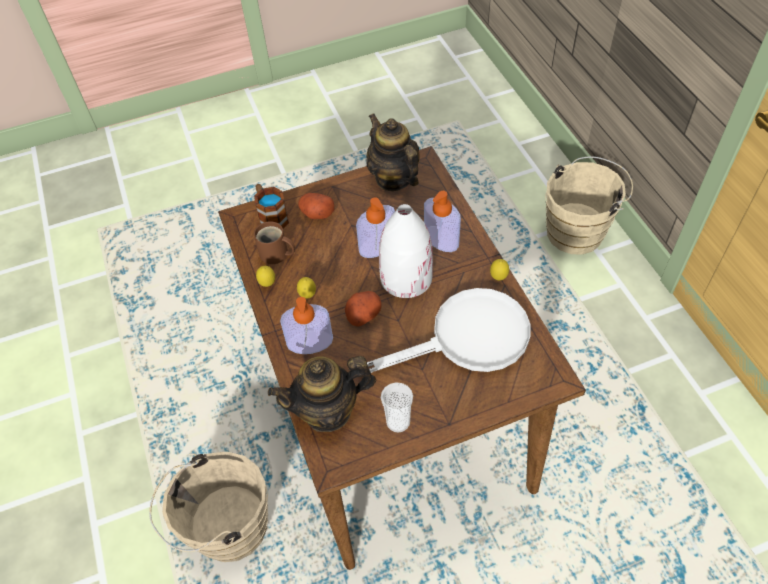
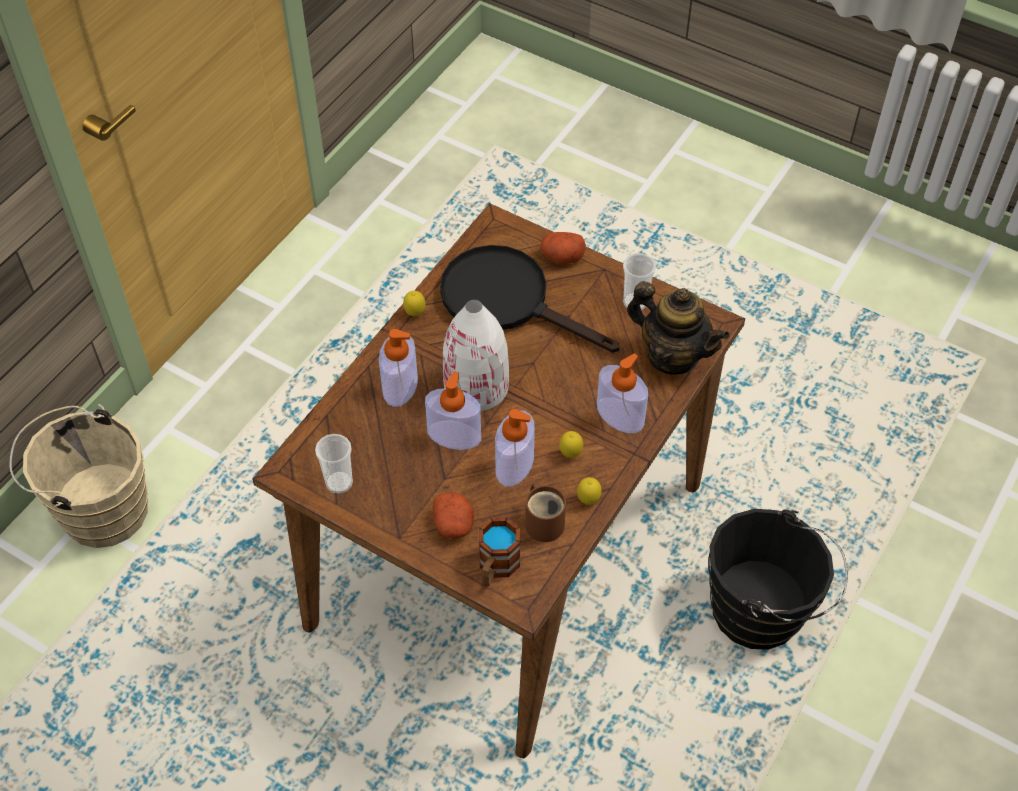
camera: 130 degrees left, 0 degrees up
(225, 529) = (763, 614): beige bucket -> black bucket
(328, 263) = (514, 464): none -> soap dispenser
(363, 314) = (550, 393): potato -> potato (562, 256)
(393, 178) = (339, 482): teapot -> cup
(467, 339) = (508, 300): white frying pan -> black frying pan

